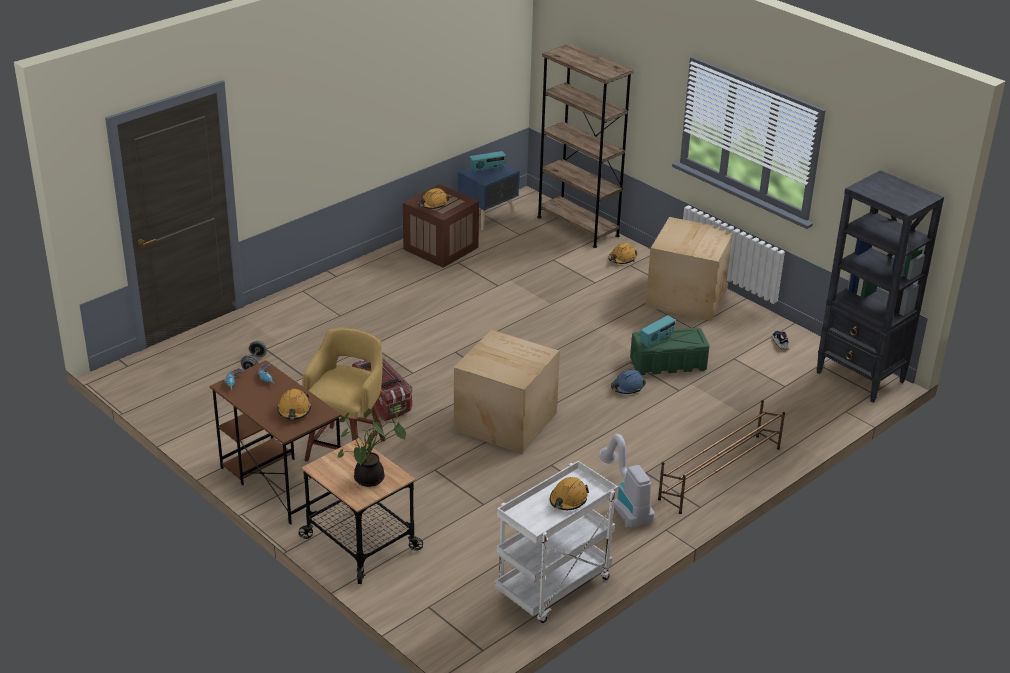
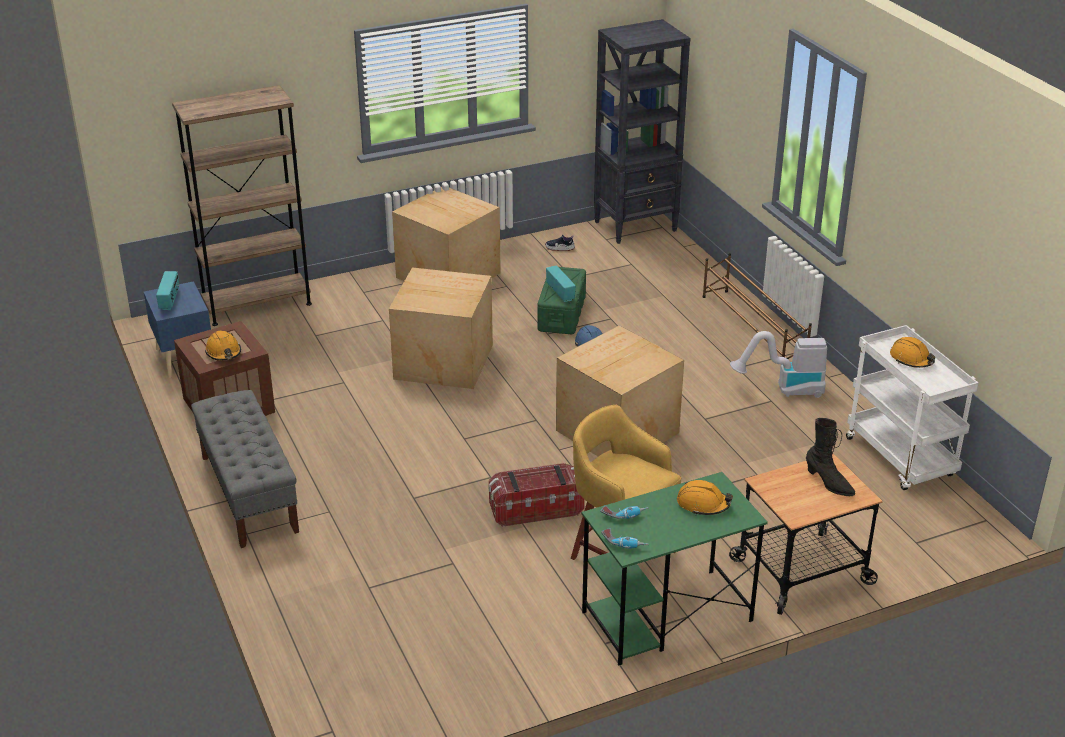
camera: 70 degrees left, 0 degrees up
(254, 363) = (398, 603): grey dumbbell -> none
(280, 481) = (666, 617): brown desk -> green desk
(345, 281) = (248, 493): none -> grey bench
(369, 480) = (828, 483): potted plant -> black boot
(554, 321) = (442, 361): none -> cardboard box
(622, 259) = (347, 294): orange hard hat -> none

